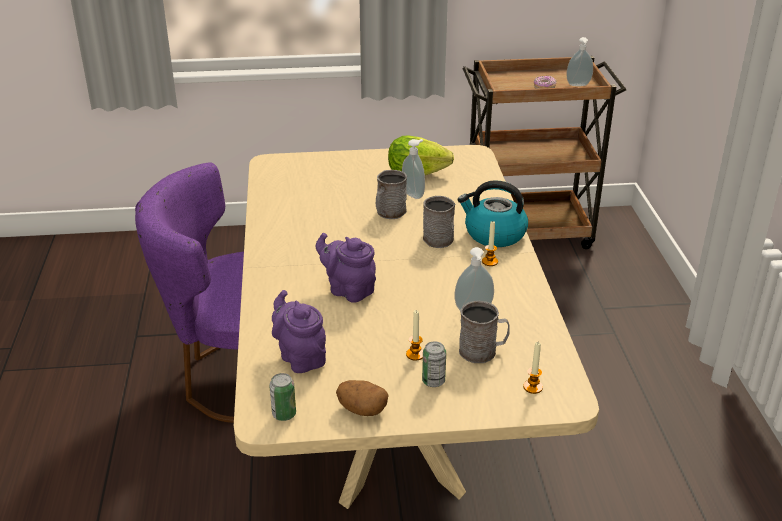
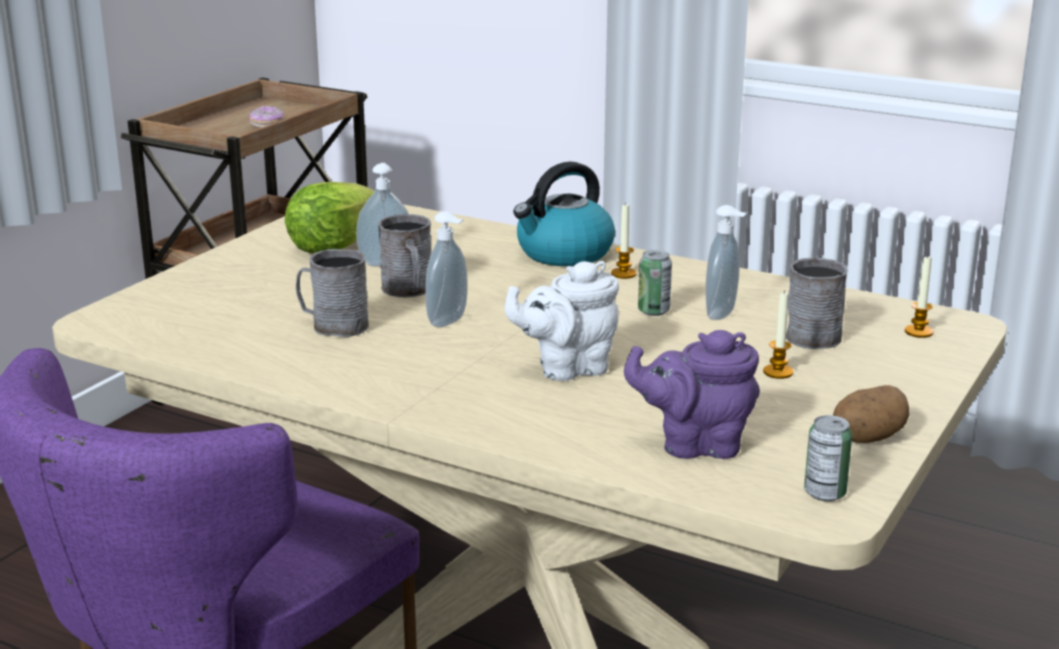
camera: 55 degrees left, 10 degrees down
(348, 290) = (567, 368): purple teapot -> white teapot
(433, 381) = (849, 379): can -> can (653, 311)
(436, 237) = (517, 283): grey mug -> grey mug (333, 326)
(578, 85) = (298, 112): soap dispenser -> soap dispenser (450, 322)

